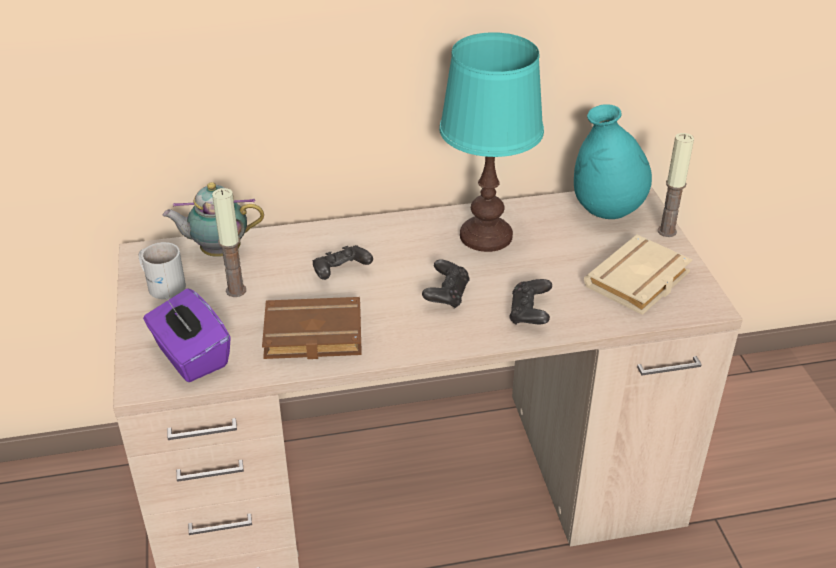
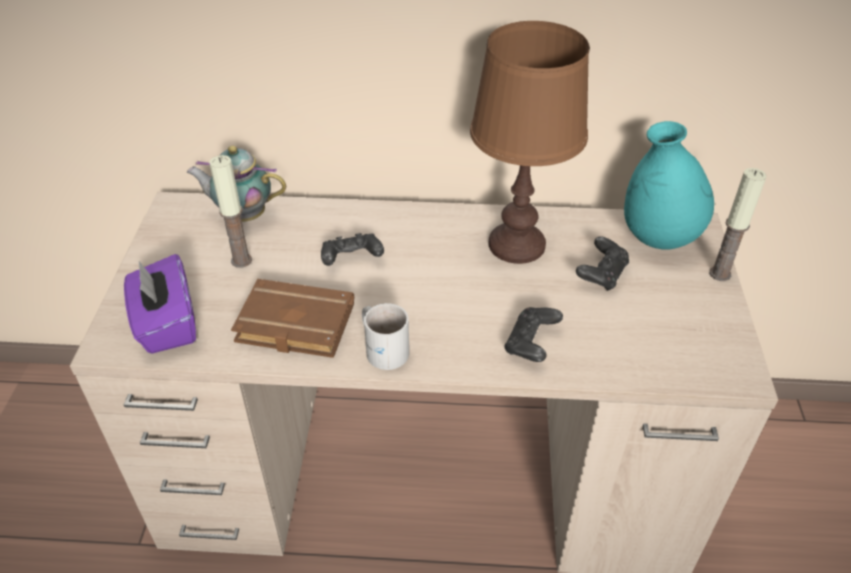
camera: 15 degrees right, 5 degrees up
(163, 283) = (177, 240): white mug -> white mug (384, 347)
(446, 295) = (449, 305): black game controller -> black game controller (601, 274)
(486, 236) = (517, 245): turquoise table lamp -> brown table lamp
(638, 282) = (667, 330): beige book -> none

